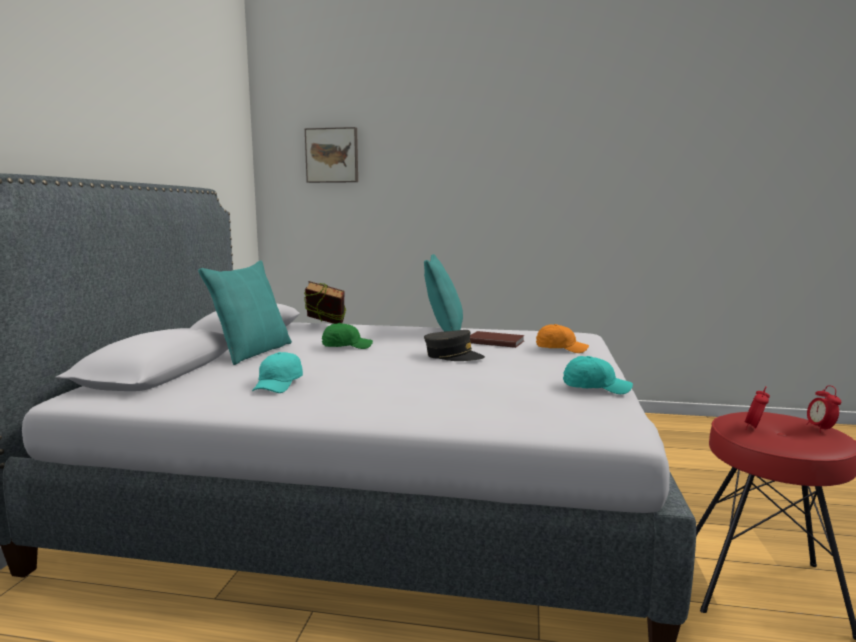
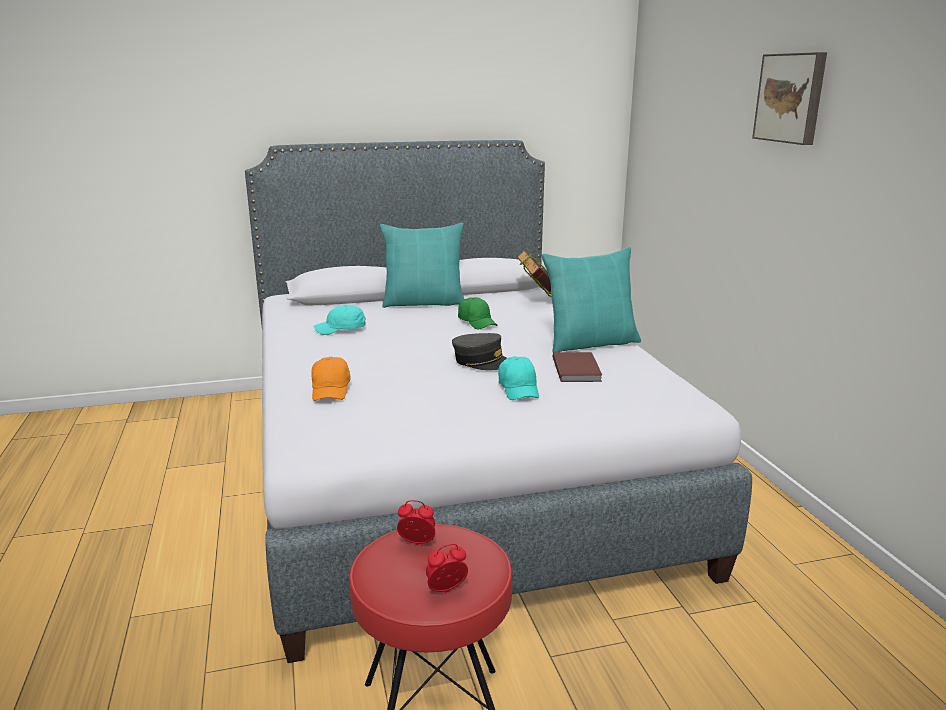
camera: 65 degrees right, 10 degrees up
(332, 155) = (678, 97): picture -> picture (791, 98)
(453, 356) = (482, 362): grey cap -> grey cap turned 60 degrees counterclockwise
(560, 349) = (579, 402): orange cap -> orange cap (331, 390)
(595, 388) = (420, 432): turquoise cap -> turquoise cap (519, 389)

